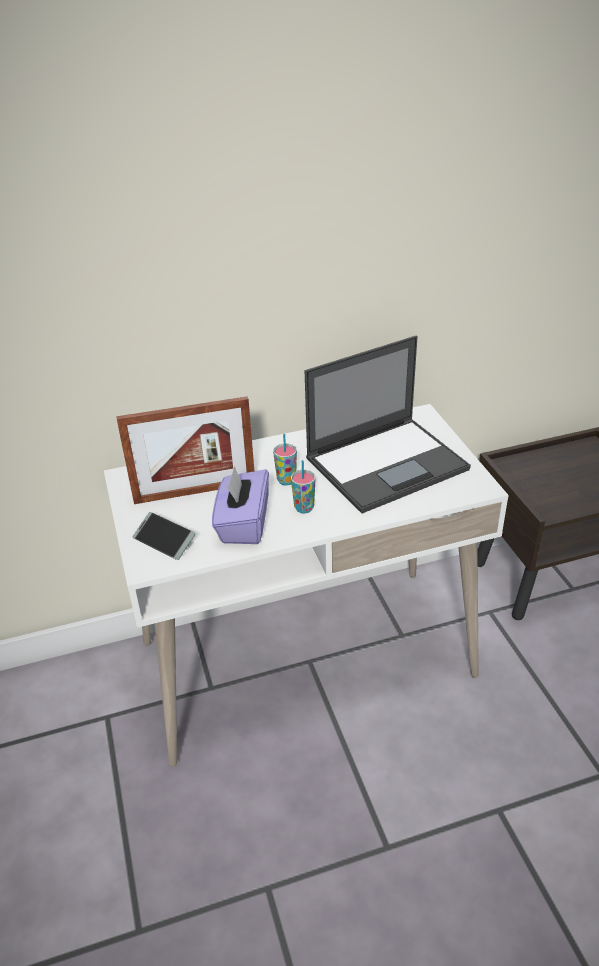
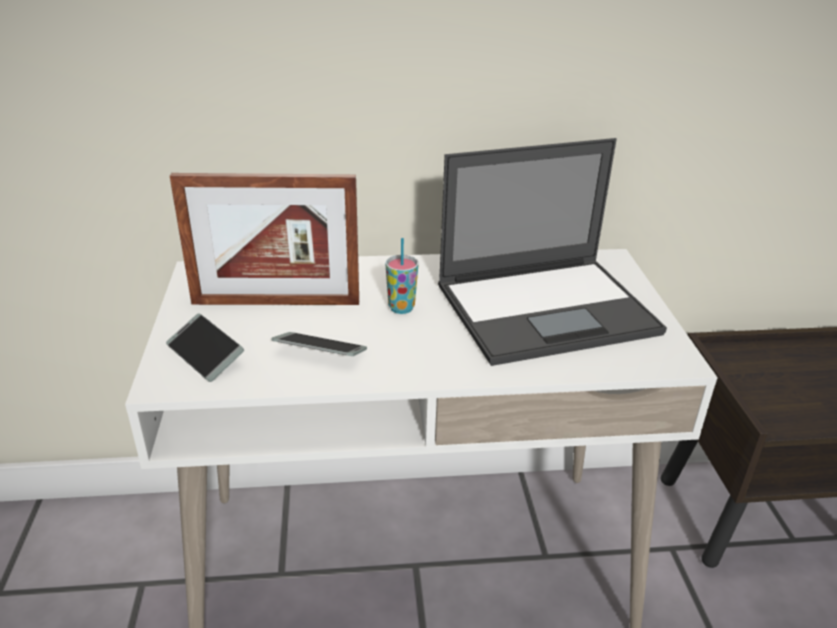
camera: 10 degrees right, 5 degrees down
(243, 524) = (320, 352): purple tissue box -> phone
(304, 508) = (412, 345): cup -> none

